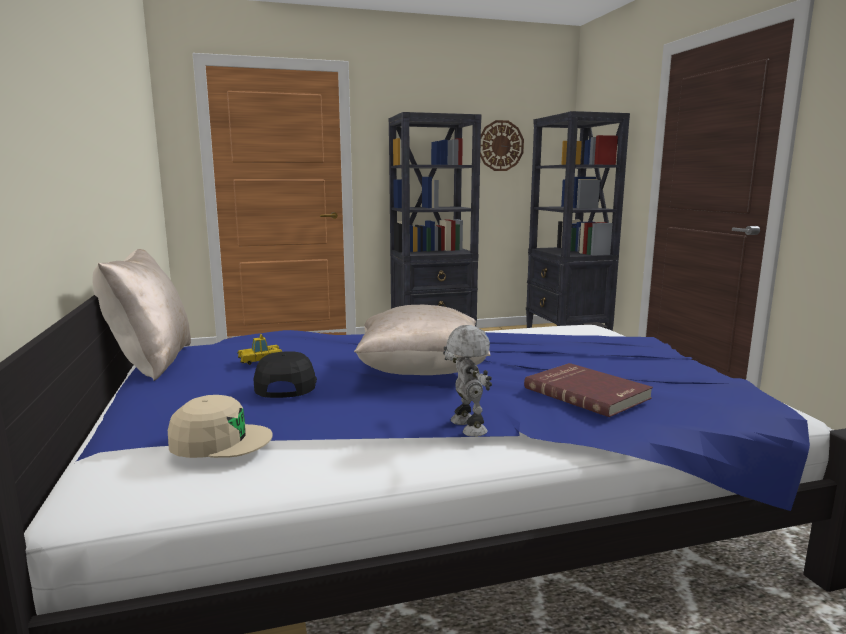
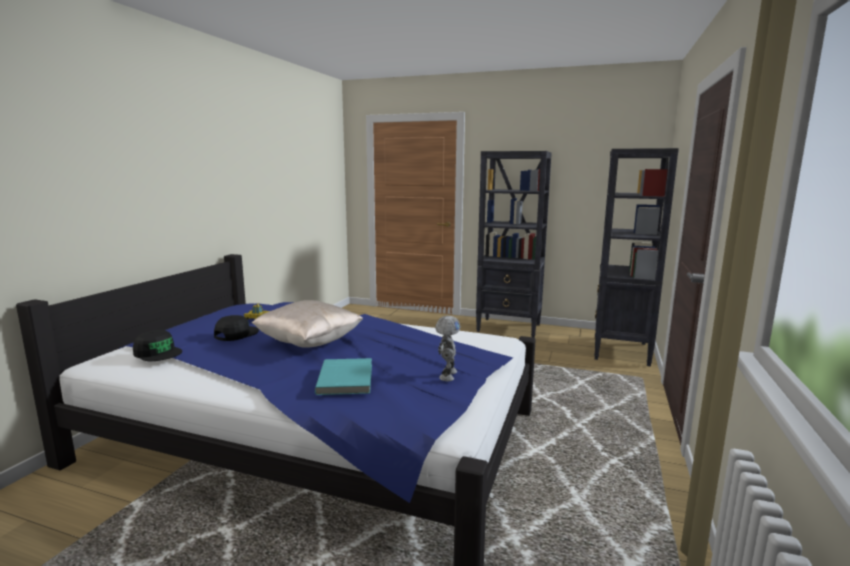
camera: 35 degrees right, 0 degrees up
(151, 362) = (222, 309): beige pillow -> none
(220, 440) = (158, 353): beige cap -> black cap
(466, 427) = (250, 378): toy robot -> toy robot (447, 375)
(500, 145) = (590, 173): wall clock -> none
(587, 392) = (347, 379): red book -> turquoise book

